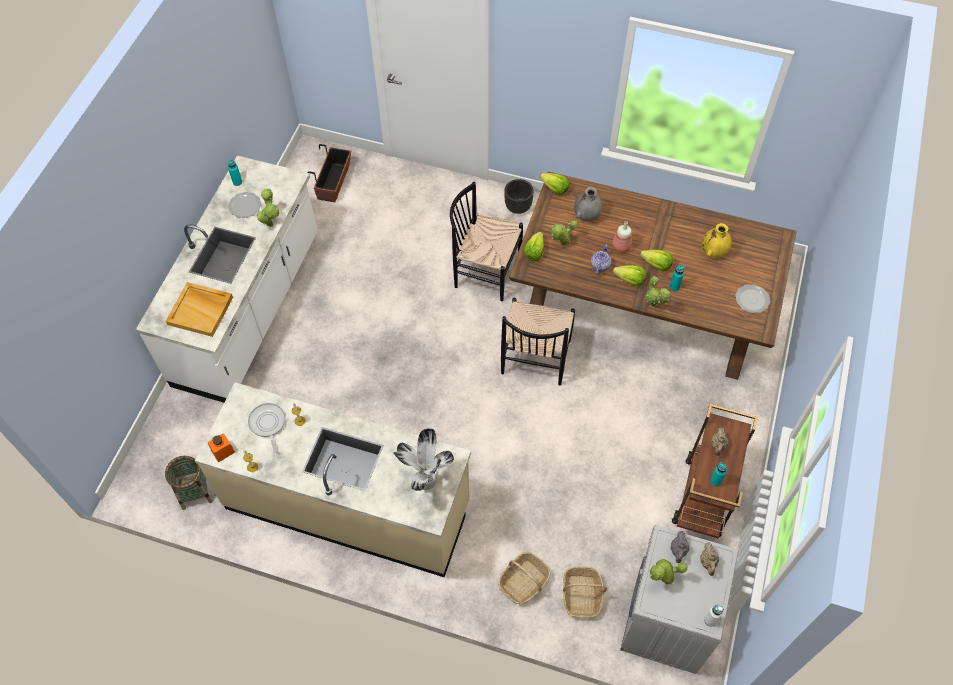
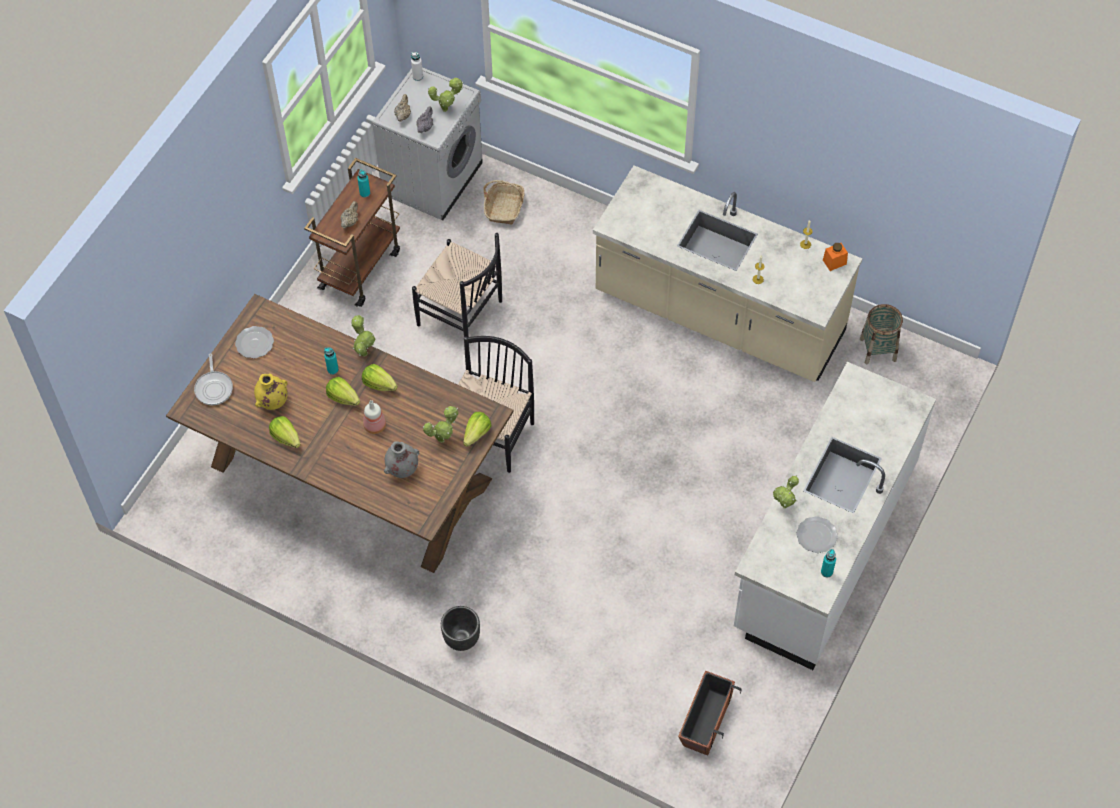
camera: 170 degrees left, 0 degrees up
(201, 310) = (864, 409): beige tray -> none
(268, 424) = (790, 280): frying pan -> frying pan (214, 387)
(424, 484) = (642, 207): potted plant -> none
(484, 271) = (525, 553): black chair -> black chair (463, 315)
(524, 581) = (556, 226): basket -> none
(554, 189) = (430, 513): lettuce -> lettuce (286, 437)
(600, 265) = (407, 406): teapot -> none

